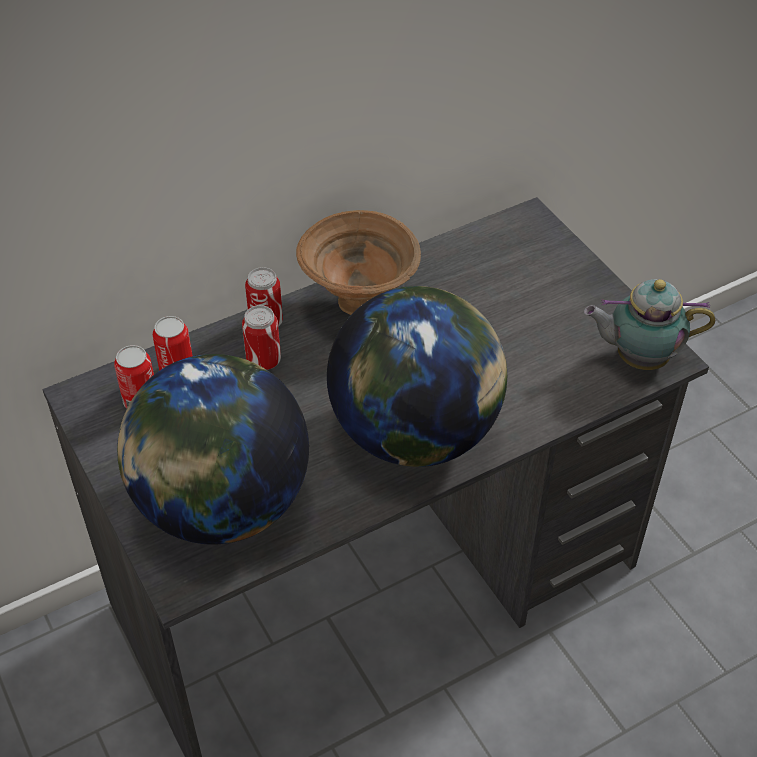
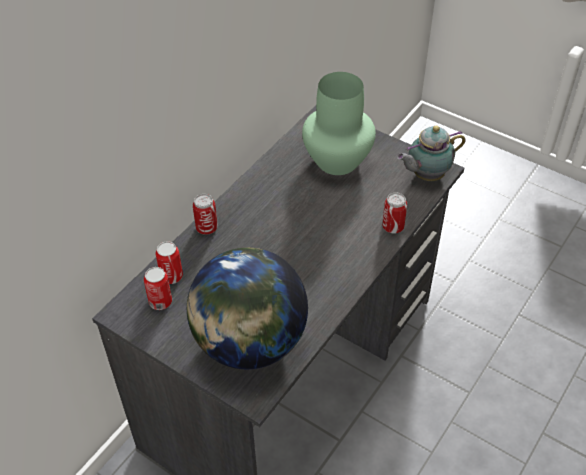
camera: 25 degrees left, 0 degrees up
(263, 361) = (220, 251): can -> can (393, 227)
(361, 304) = (256, 198): brown bowl -> none
(416, 432) = (334, 260): globe -> none
(515, 289) = (338, 160): none -> green vase

